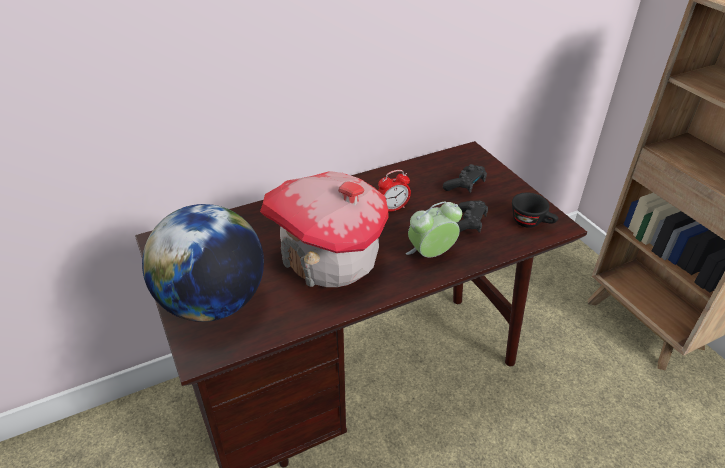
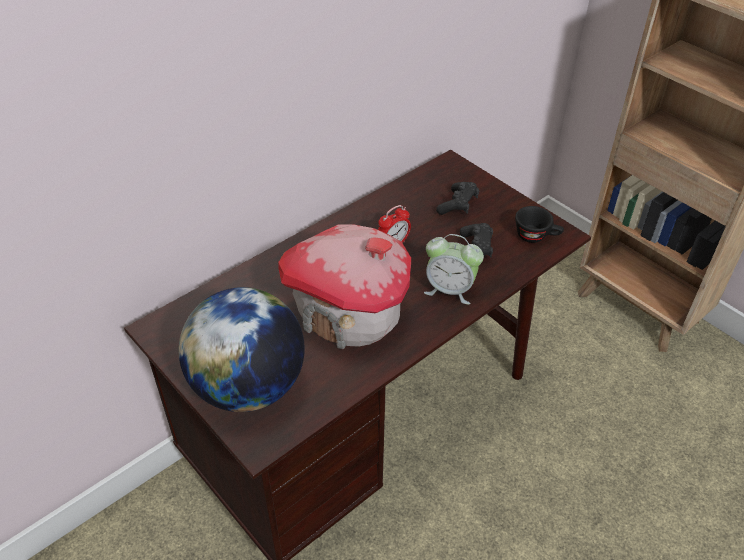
camera: 15 degrees left, 5 degrees up
(431, 254) = (450, 290): alarm clock -> alarm clock turned 120 degrees counterclockwise

